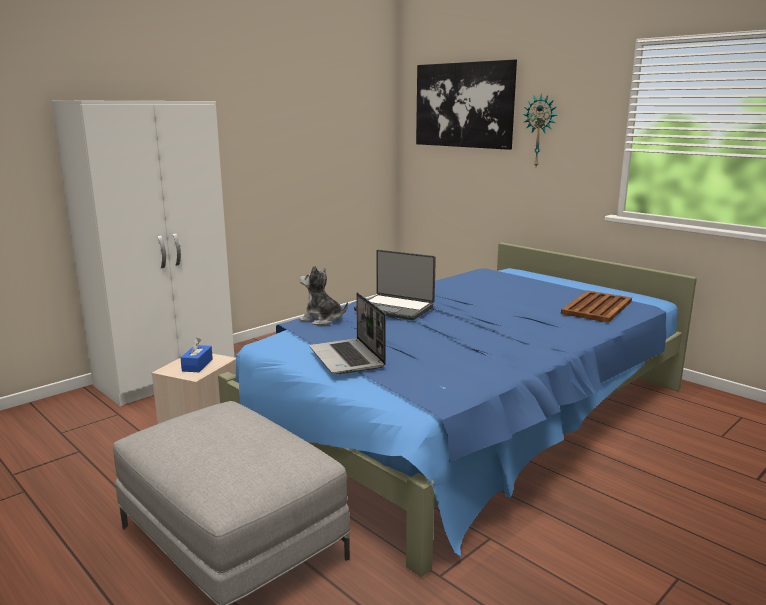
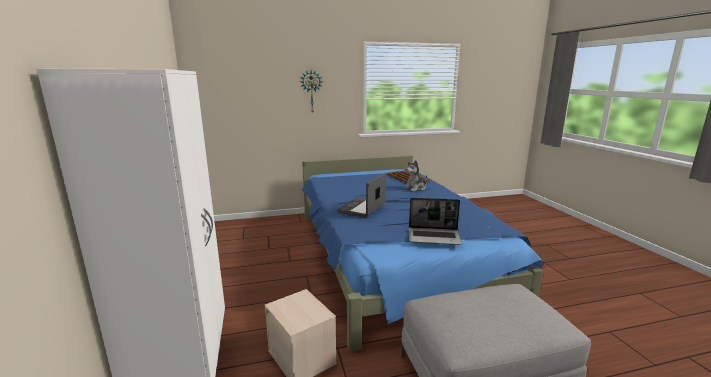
camera: 60 degrees left, 0 degrees up
(197, 365) = (301, 309): blue tissue box -> none
(322, 320) = (354, 230): plush toy -> plush toy (415, 188)
(395, 308) = (362, 208): laptop -> laptop turned 150 degrees clockwise
(464, 105) = (249, 76): picture -> none

